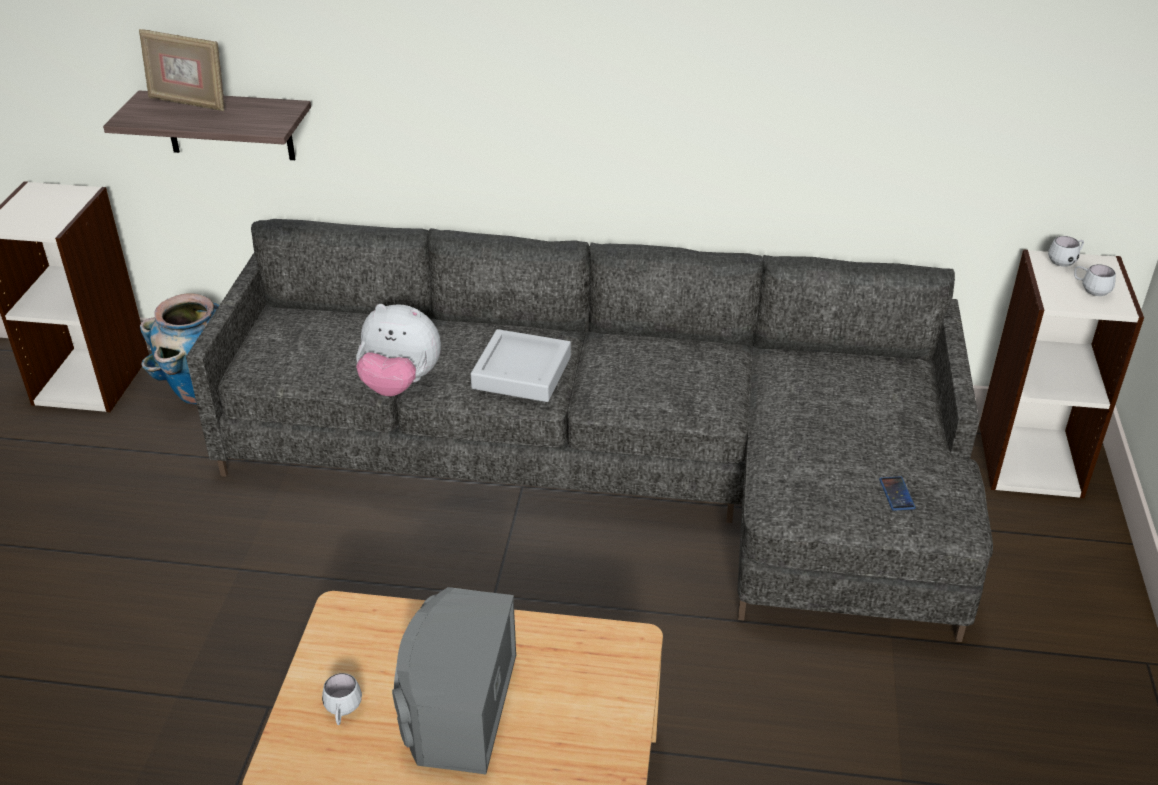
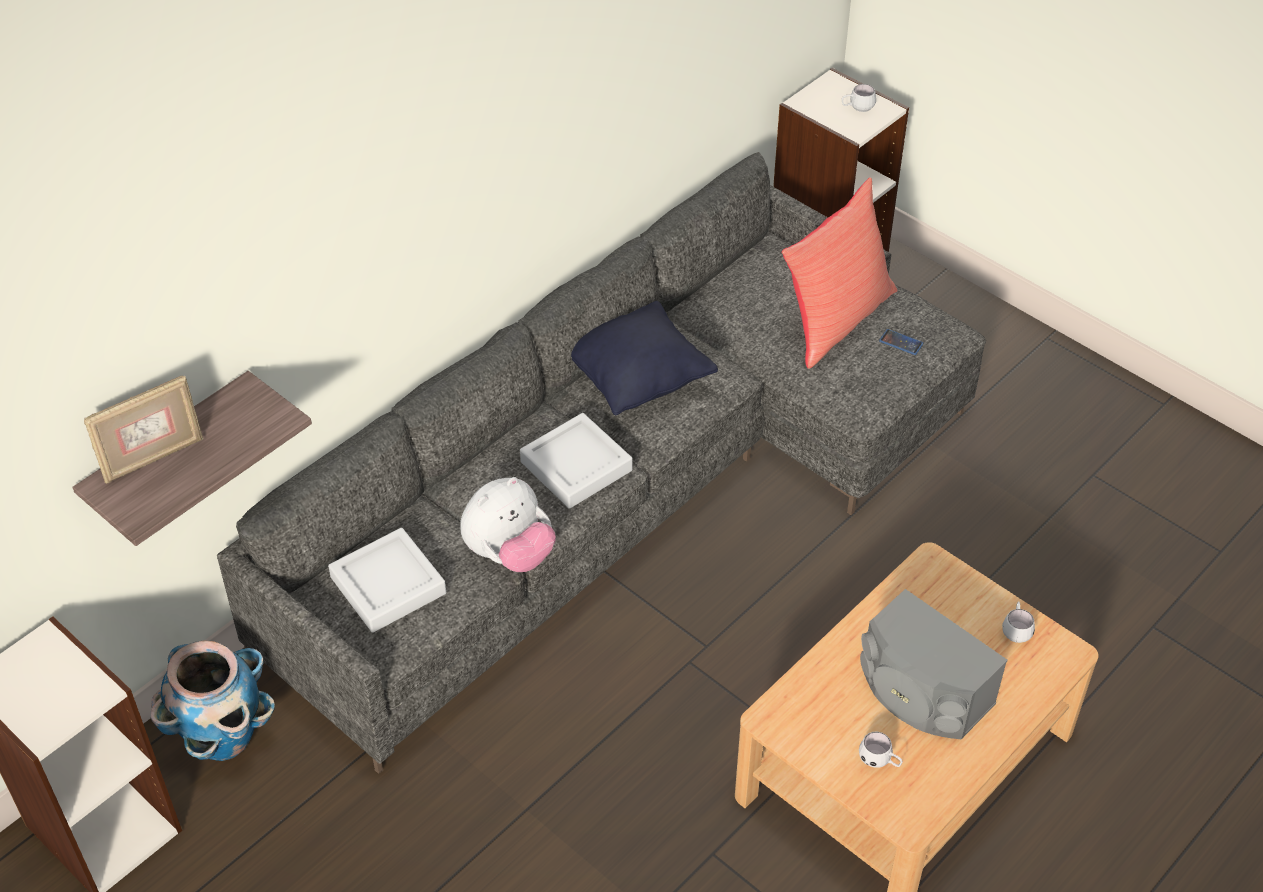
camera: 55 degrees left, 10 degrees up
(311, 340) = (388, 585): none -> grey tray
(653, 362) = (637, 380): none -> black pillow
(871, 441) = (836, 319): none -> red pillow
(1065, 261) = (813, 96): white mug -> white mug (1016, 630)

